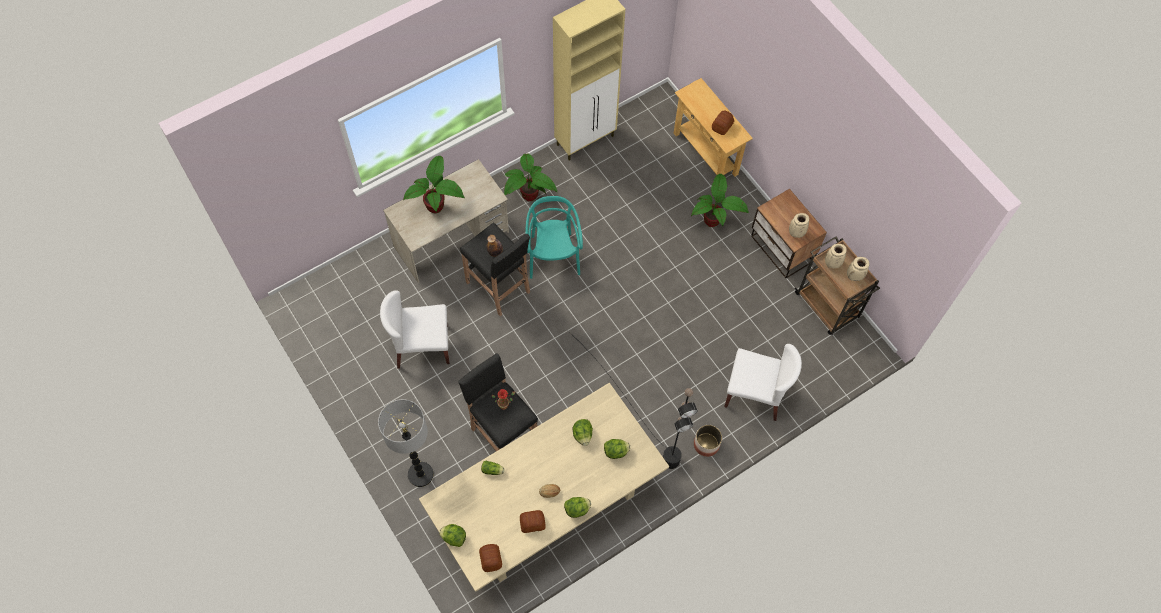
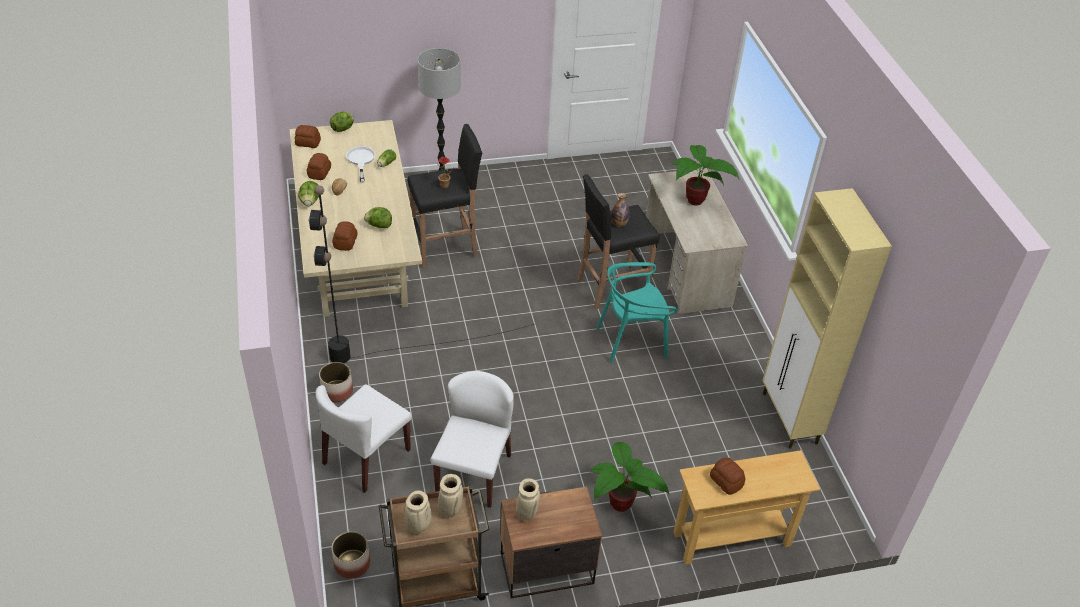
camera: 110 degrees right, 20 degrees down
(422, 346) = (571, 220): white chair -> white chair (473, 473)
(498, 495) = (361, 161): none -> white frying pan
(528, 198) = (719, 342): potted plant -> none
(553, 256) = (632, 340): turquoise chair -> turquoise chair turned 150 degrees clockwise
(616, 451) = (346, 242): lettuce -> bread
(840, 362) = (352, 563): none -> planter

